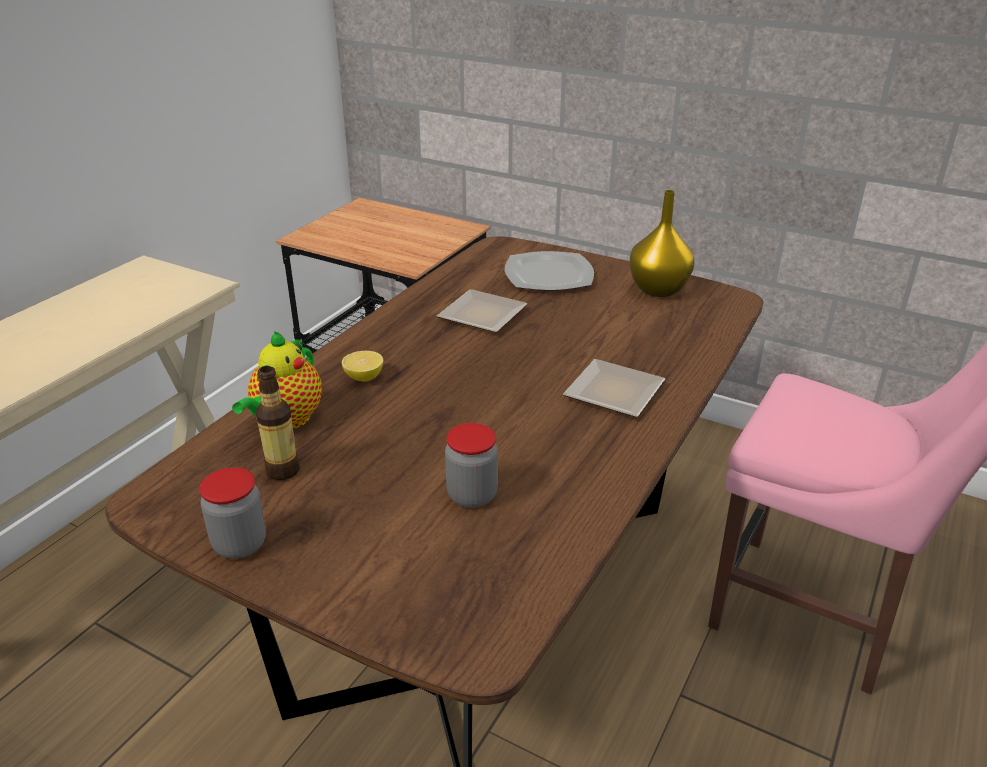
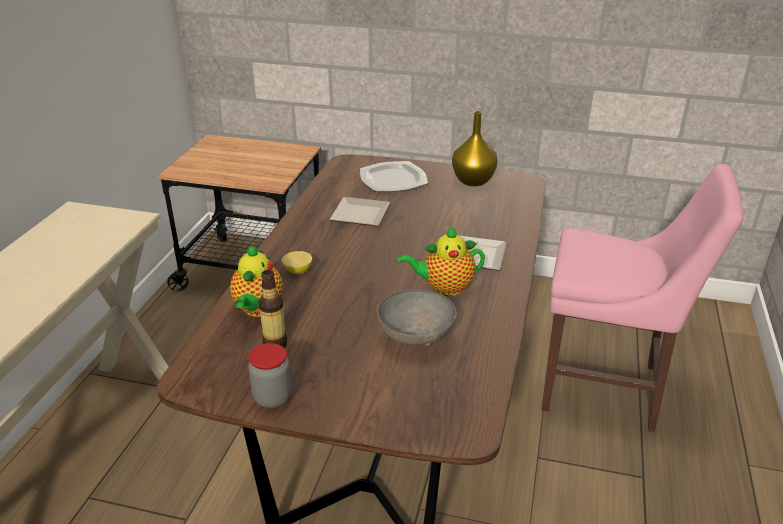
camera: 15 degrees left, 0 degrees up
(472, 495) = (414, 338): jar -> grey bowl
(548, 430) = (444, 288): none -> teapot

